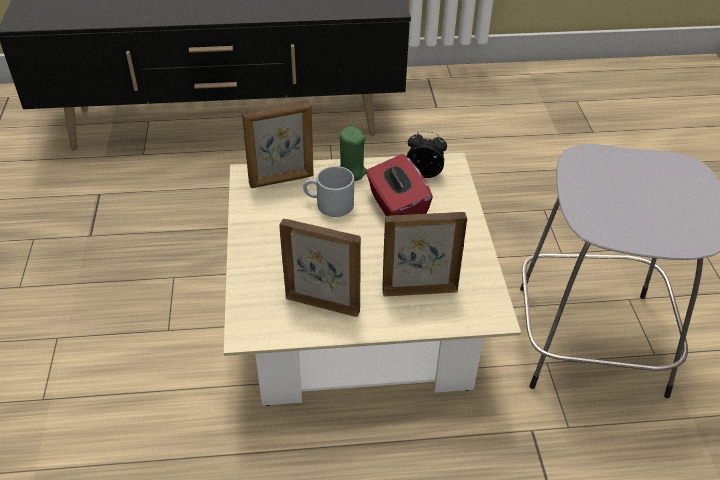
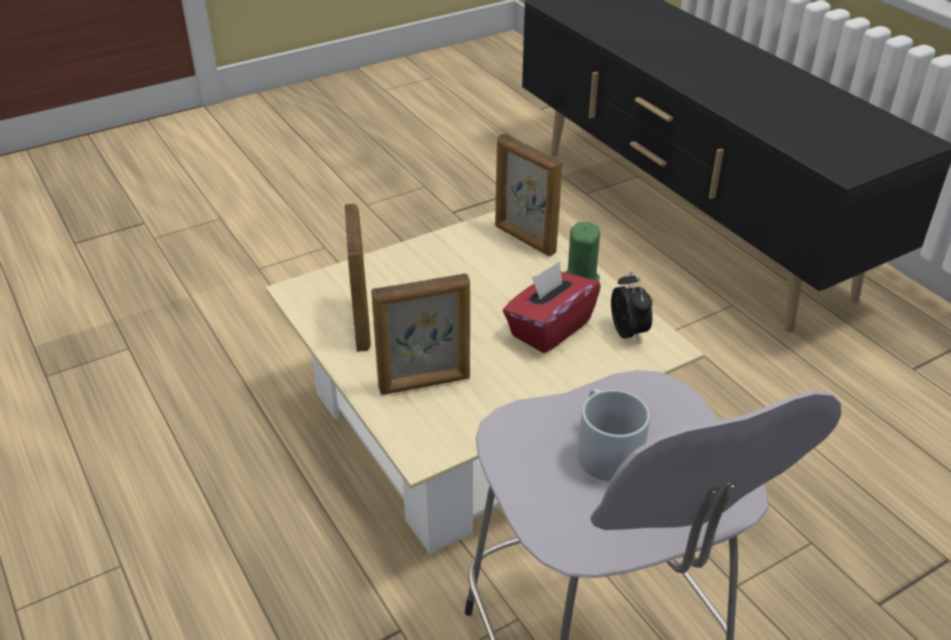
camera: 65 degrees right, 5 degrees down
(328, 204) = (512, 281): grey mug -> grey mug (604, 449)
(419, 290) = (425, 384): picture frame -> picture frame turned 105 degrees clockwise

